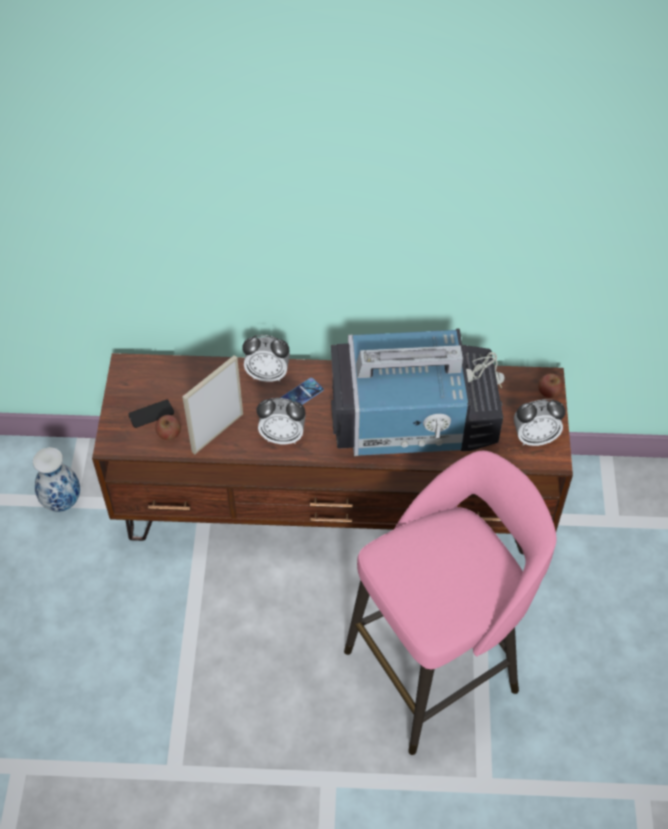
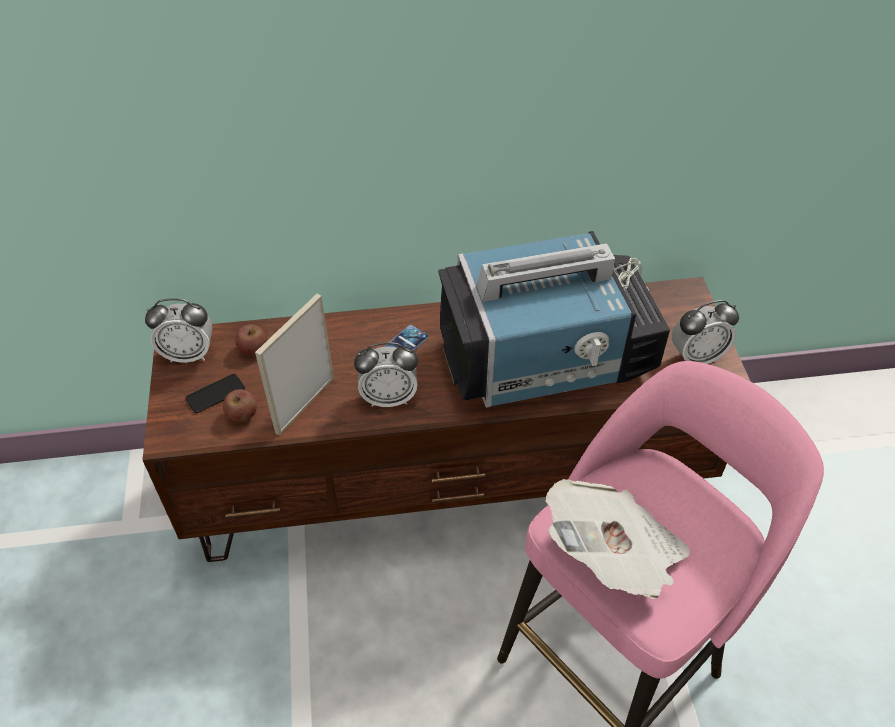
camera: 10 degrees left, 5 degrees down
(61, 500) = (117, 526): vase -> none
(267, 374) = (356, 328): alarm clock -> alarm clock (189, 354)
(412, 580) = (614, 555): none -> newspaper
(549, 392) = (696, 304): apple -> apple (253, 349)

